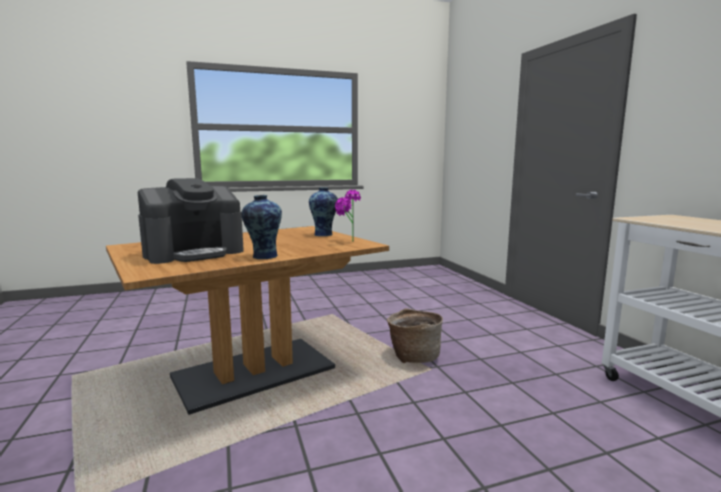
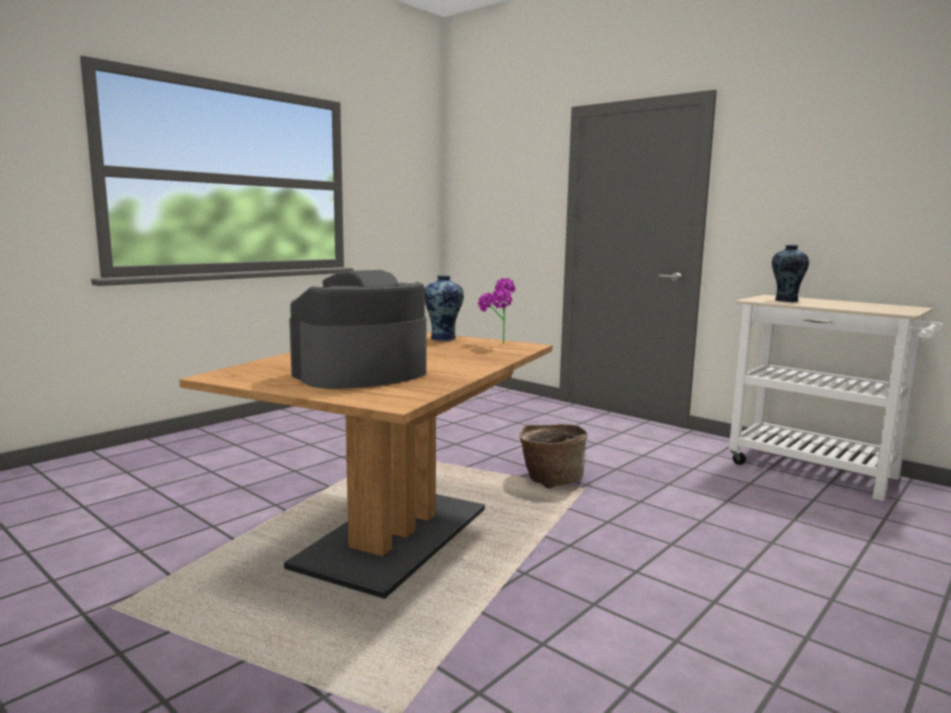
camera: 30 degrees left, 0 degrees up
(194, 253) = (360, 374): coffee machine -> coffee machine turned 150 degrees counterclockwise
(263, 256) = (462, 369): vase -> vase (785, 300)

